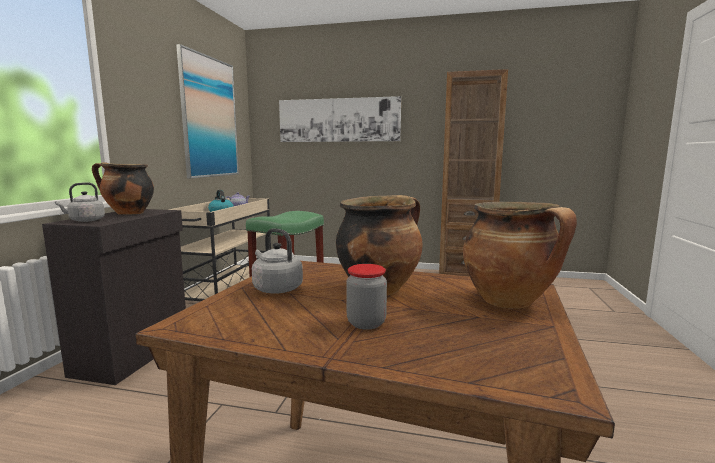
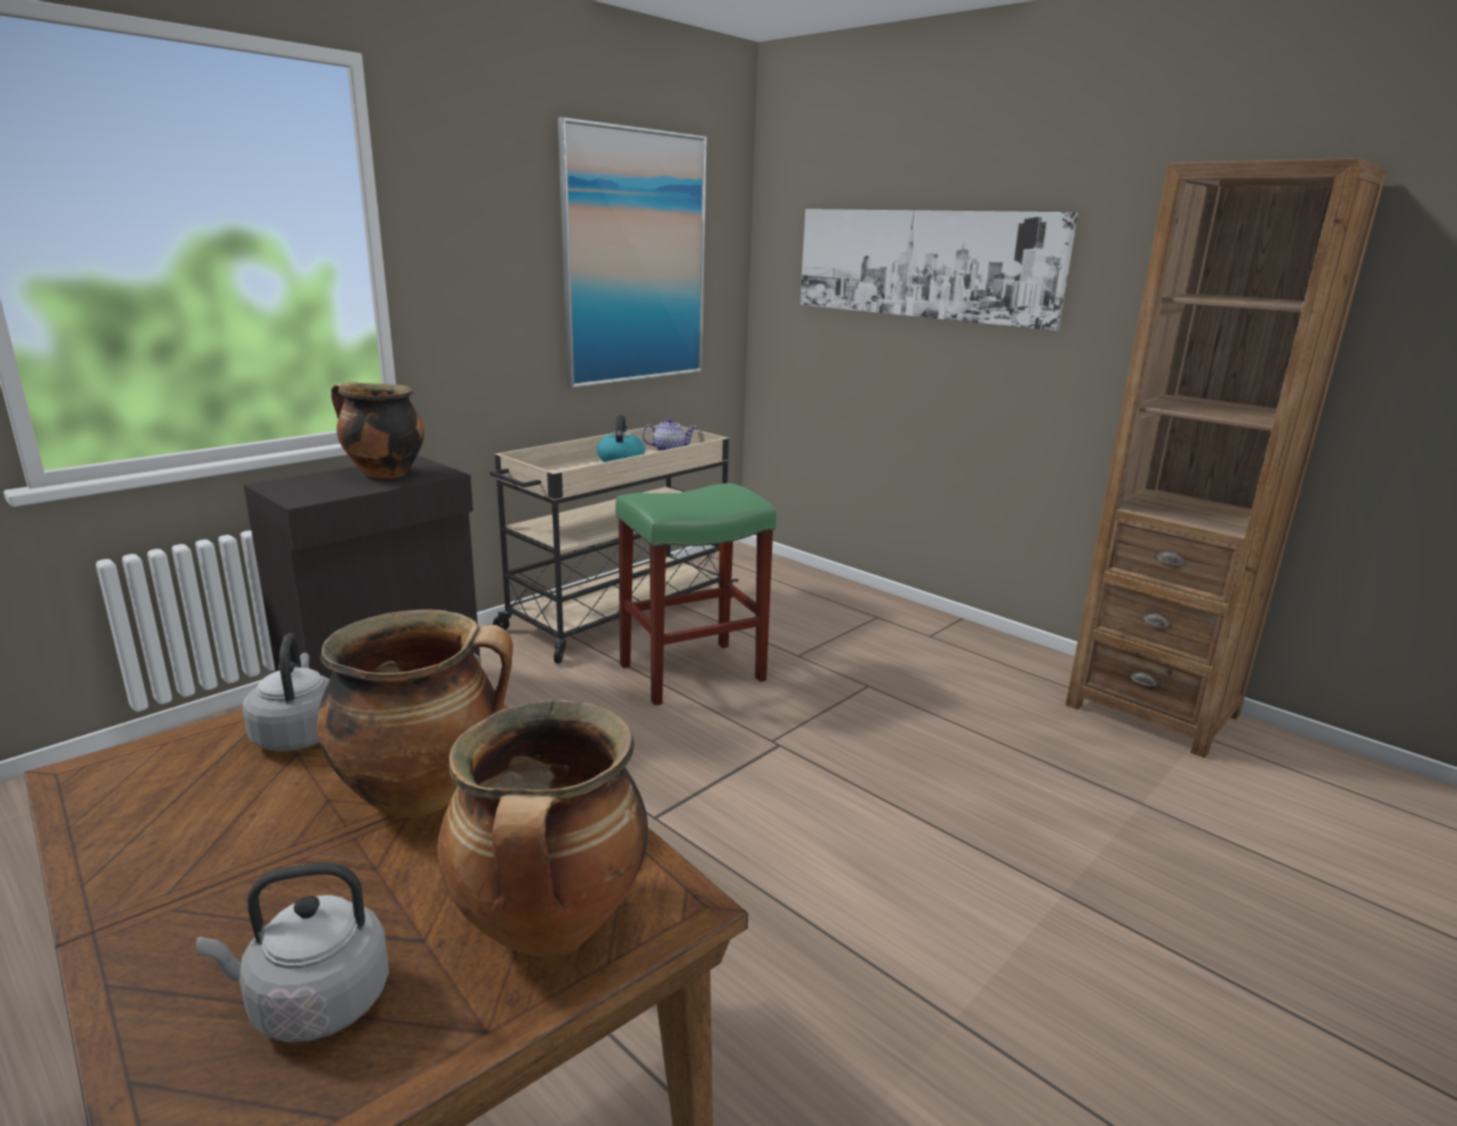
camera: 30 degrees right, 10 degrees up
(85, 220) = (299, 486): grey kettle -> grey kettle (313, 1003)
(366, 323) = (255, 875): jar -> none

